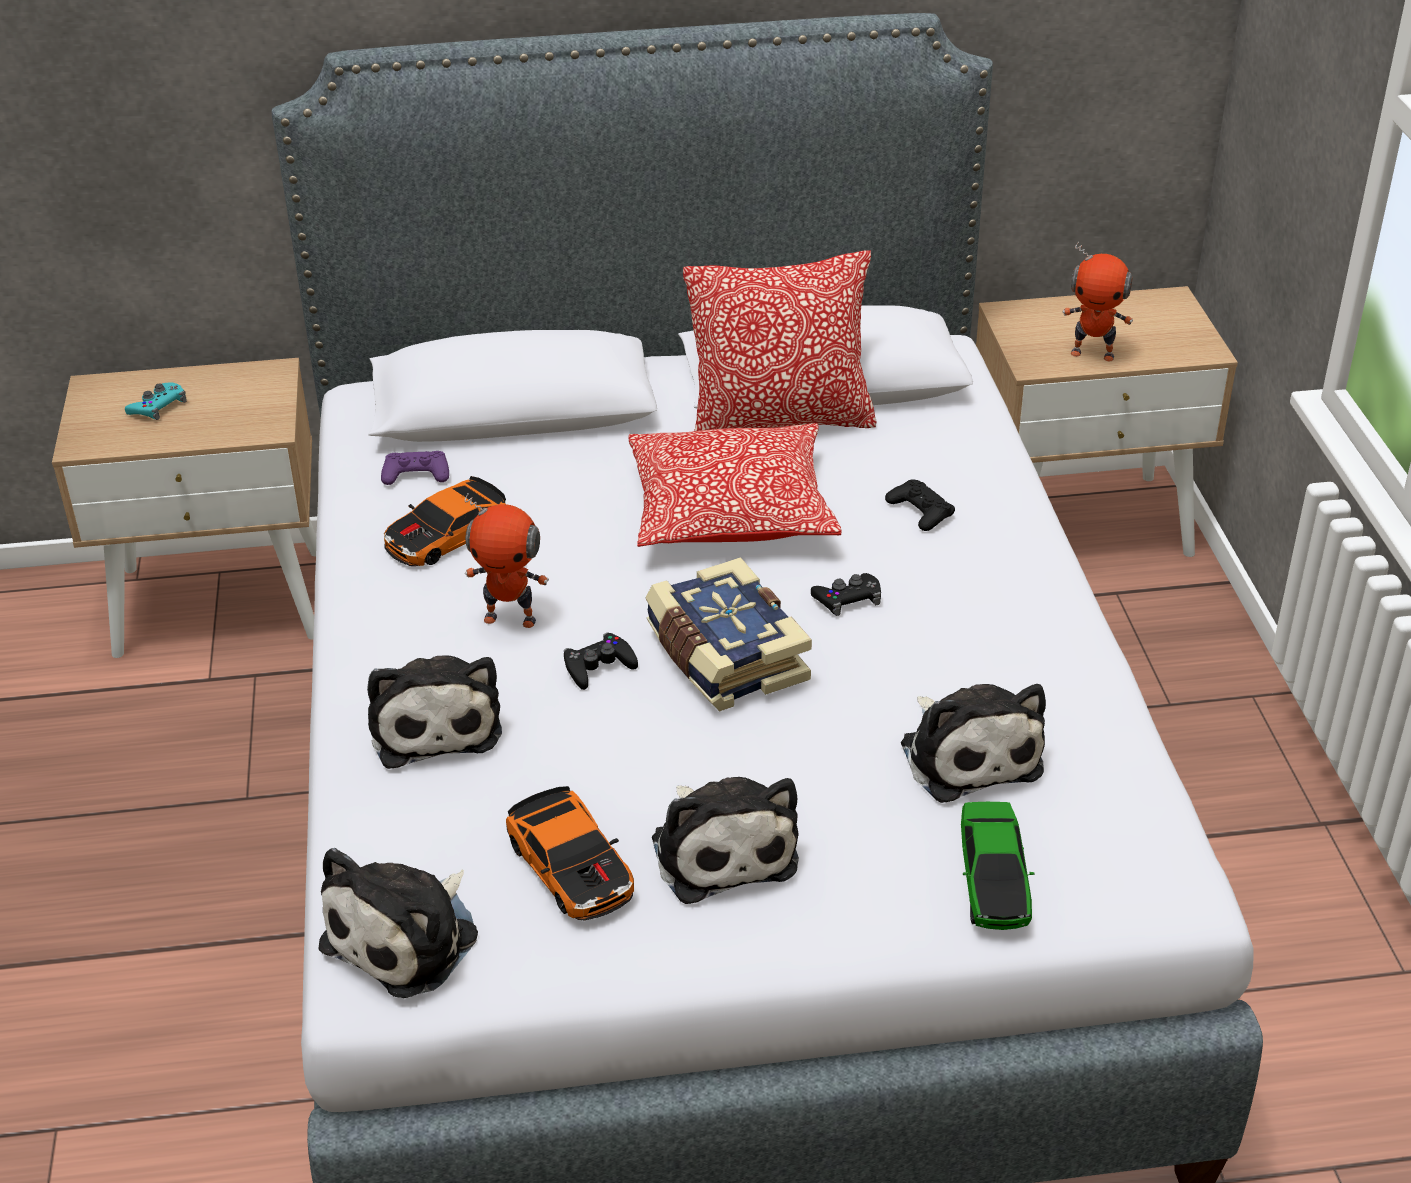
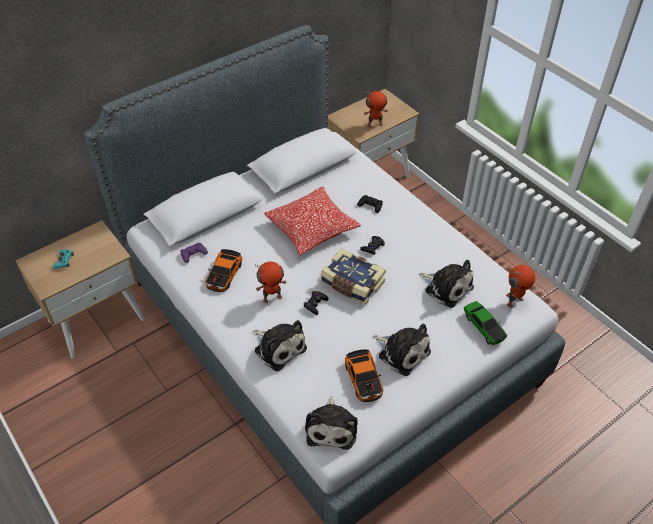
camera: 30 degrees left, 10 degrees up
(573, 865) = (364, 378): toy car -> toy car turned 45 degrees clockwise
(780, 421) = (301, 187): pillow -> none
(1135, 854) = (514, 301): none -> toy robot

